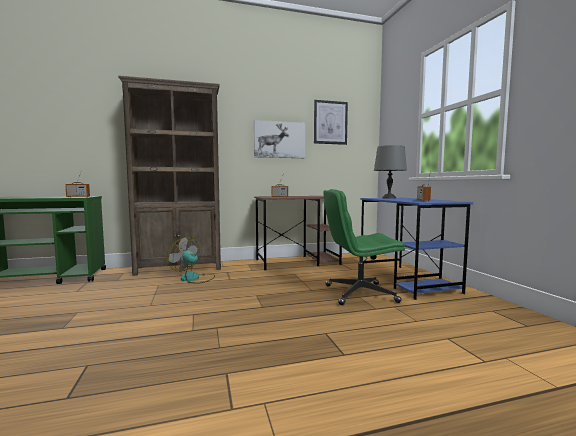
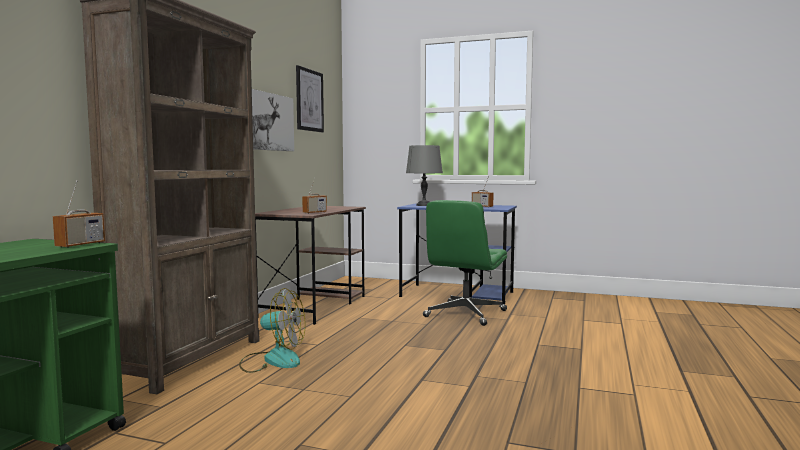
camera: 55 degrees left, 0 degrees up
(193, 278) = (273, 360): fan -> fan turned 150 degrees counterclockwise

